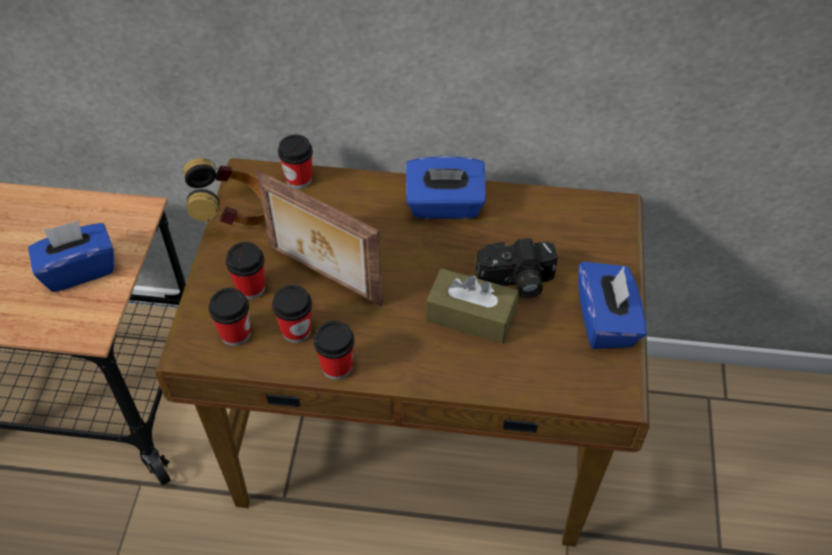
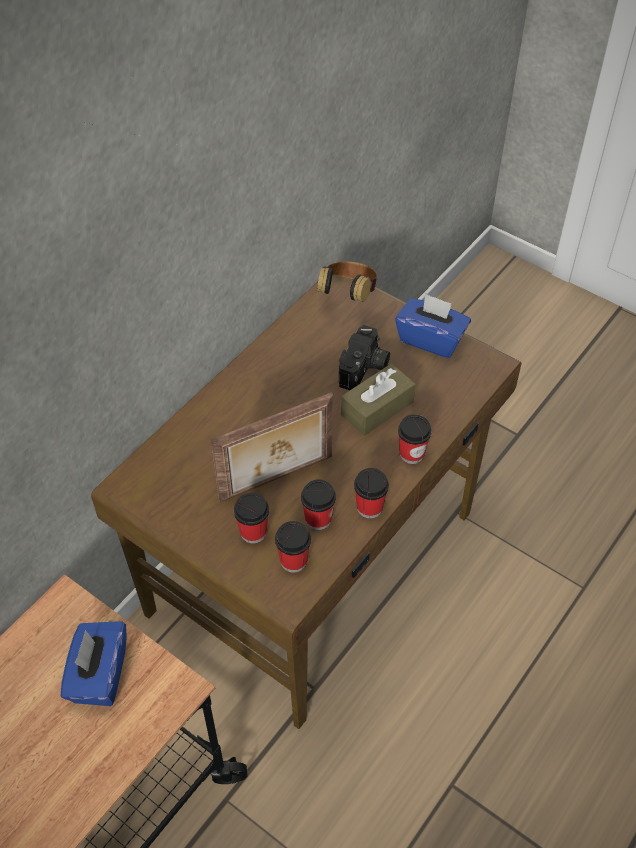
camera: 60 degrees left, 0 degrees up
(234, 215) = (164, 513): headphones -> headphones (348, 296)
(299, 179) = (159, 452): cup -> cup (411, 453)
(444, 206) = (262, 374): blue tissue box -> none

